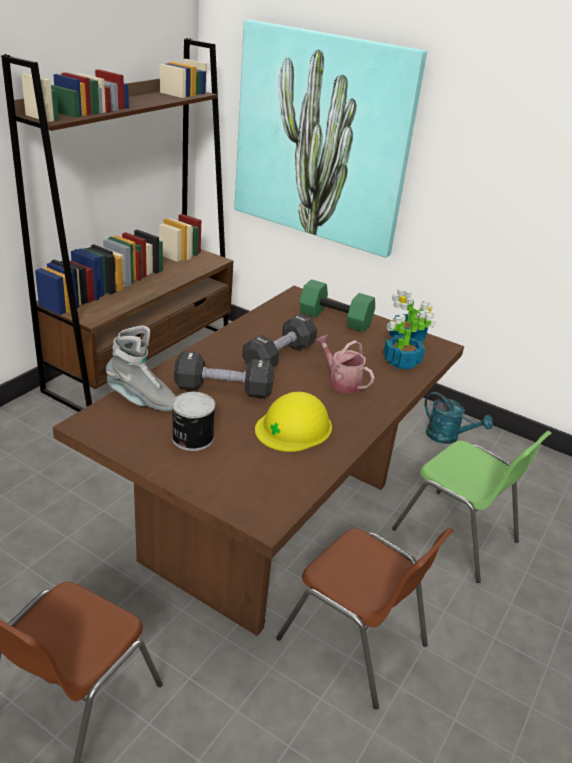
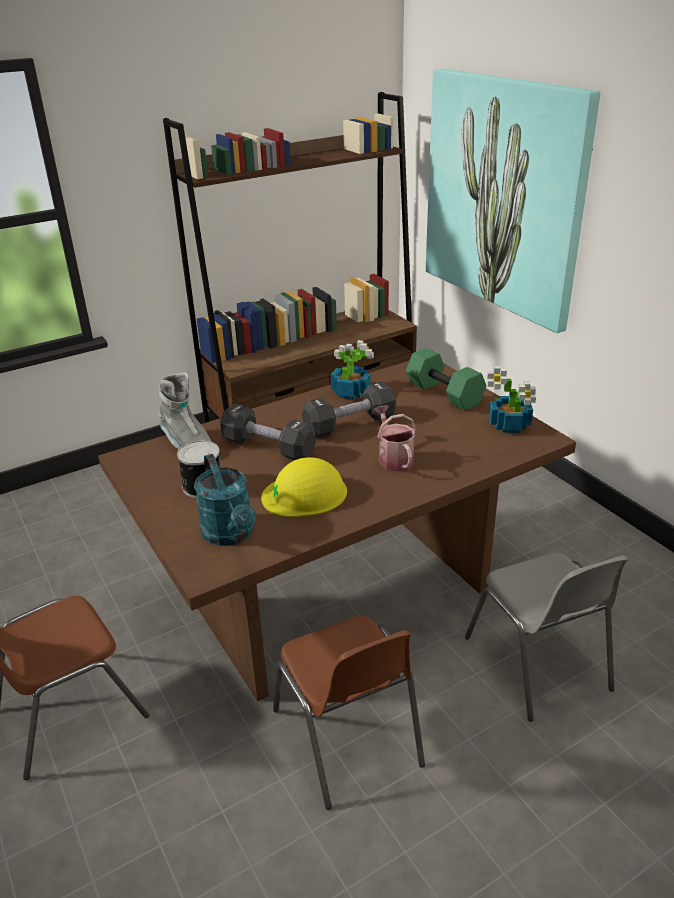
camera: 30 degrees right, 0 degrees up
(401, 361) = (480, 447): potted plant -> potted plant (350, 392)
(448, 437) = (601, 554): turquoise watering can -> turquoise watering can (231, 535)
(457, 536) = (538, 664): green chair -> grey chair

